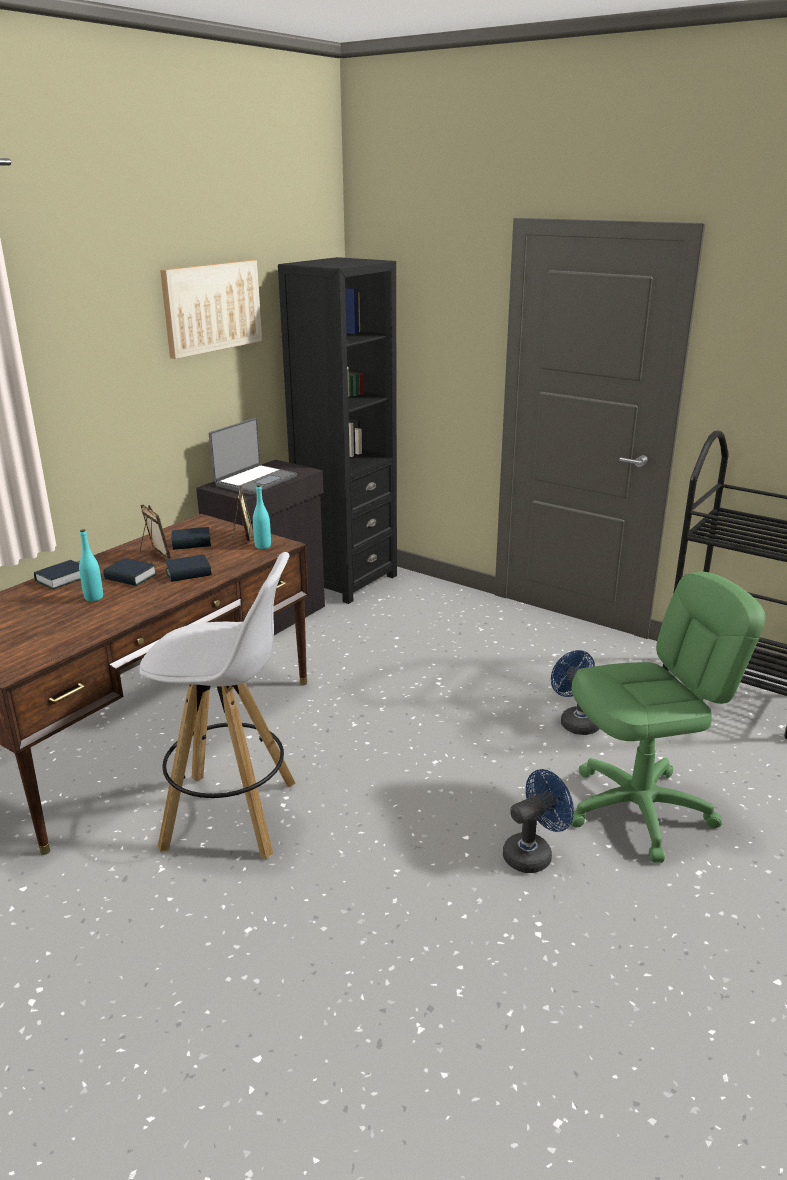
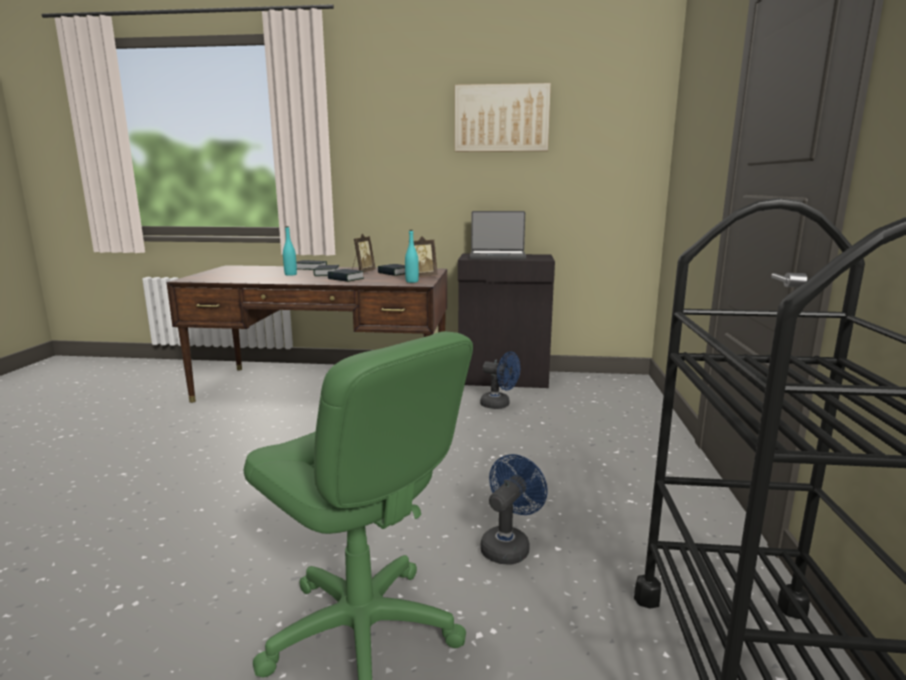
camera: 60 degrees right, 10 degrees down
(233, 815) = (248, 435): white stool -> none
(346, 581) = (600, 384): black bookcase -> none
(533, 853) = (247, 573): blue fan -> blue fan (499, 405)

